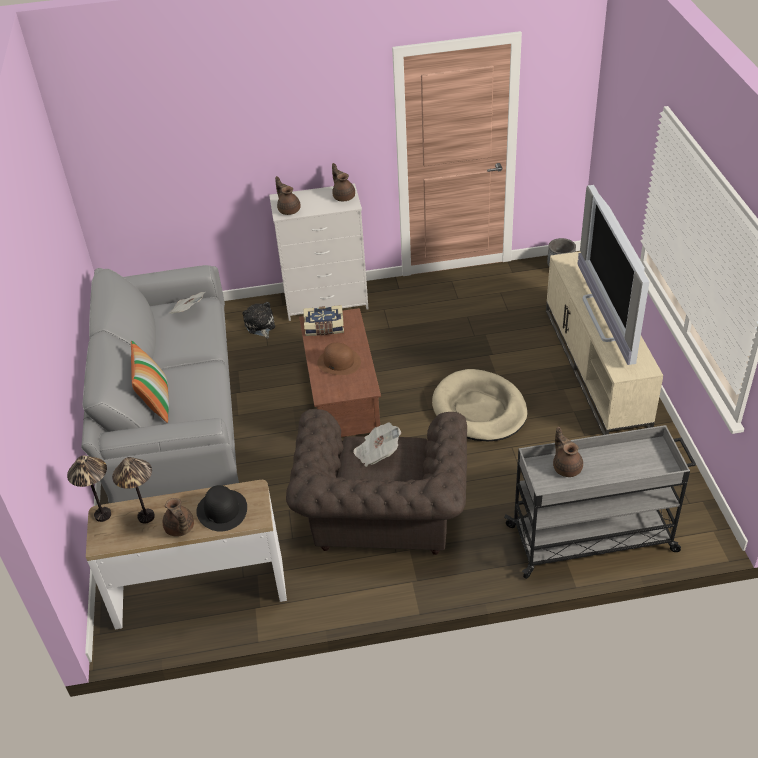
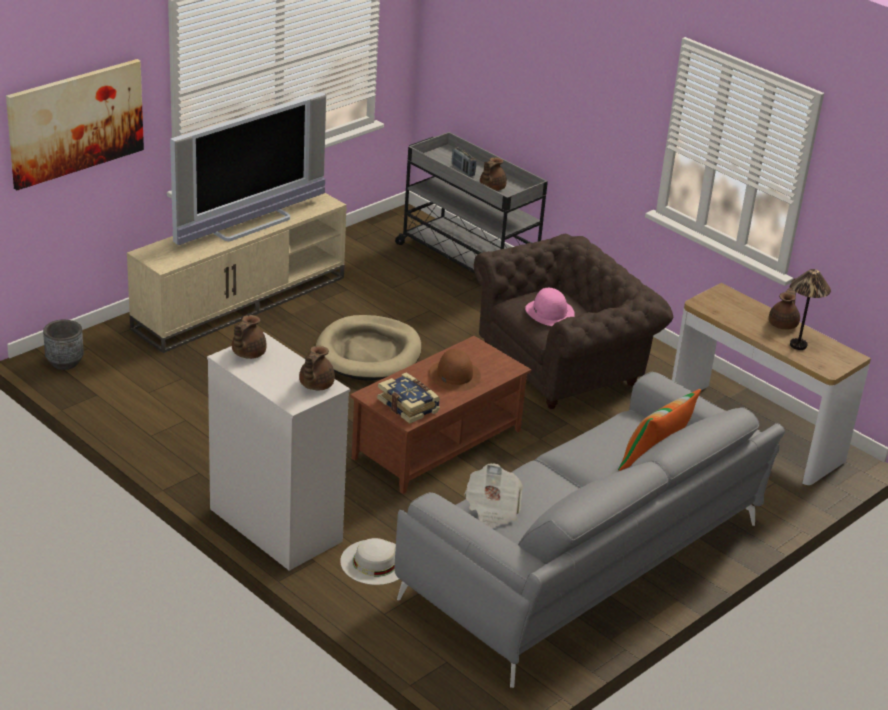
camera: 130 degrees left, 10 degrees down
(103, 515) = (828, 368): table lamp -> none
(222, 510) = (740, 311): black hat -> none
(260, 326) = (375, 562): plush toy -> white hat
(377, 453) = (549, 312): newspaper -> pink hat
(615, 463) = (463, 170): none -> radio
(619, 137) = (76, 122): none -> picture

